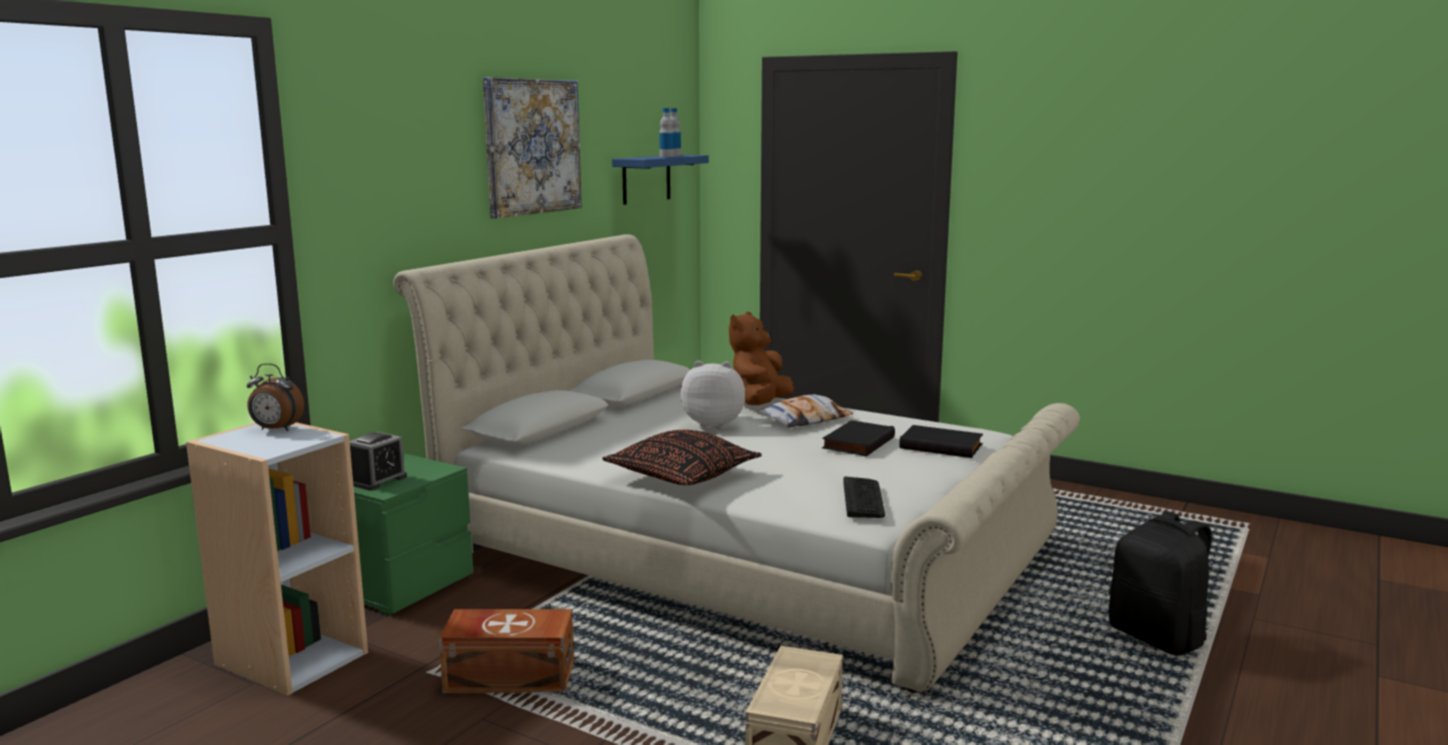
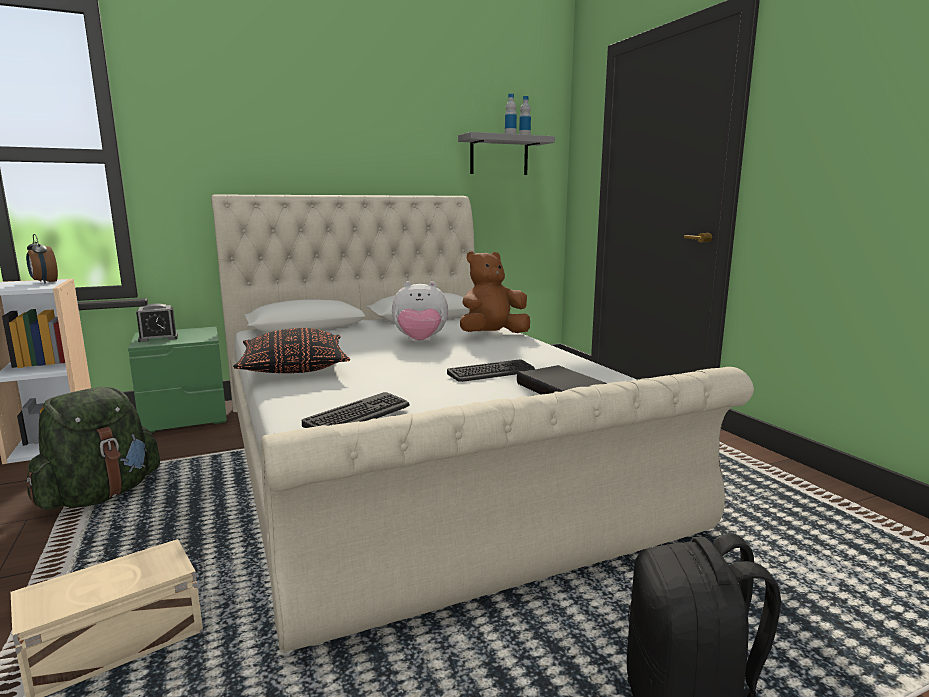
camera: 35 degrees right, 0 degrees up
(508, 676) = (101, 495): brown storage box -> green backpack
(532, 146) = (366, 117): picture -> none
(646, 179) = (499, 156): blue shelf -> grey shelf
(714, 425) = (420, 342): plush toy -> plush toy turned 135 degrees clockwise
(805, 420) = (496, 349): pillow -> none
(857, 442) = (492, 372): black book -> keyboard

